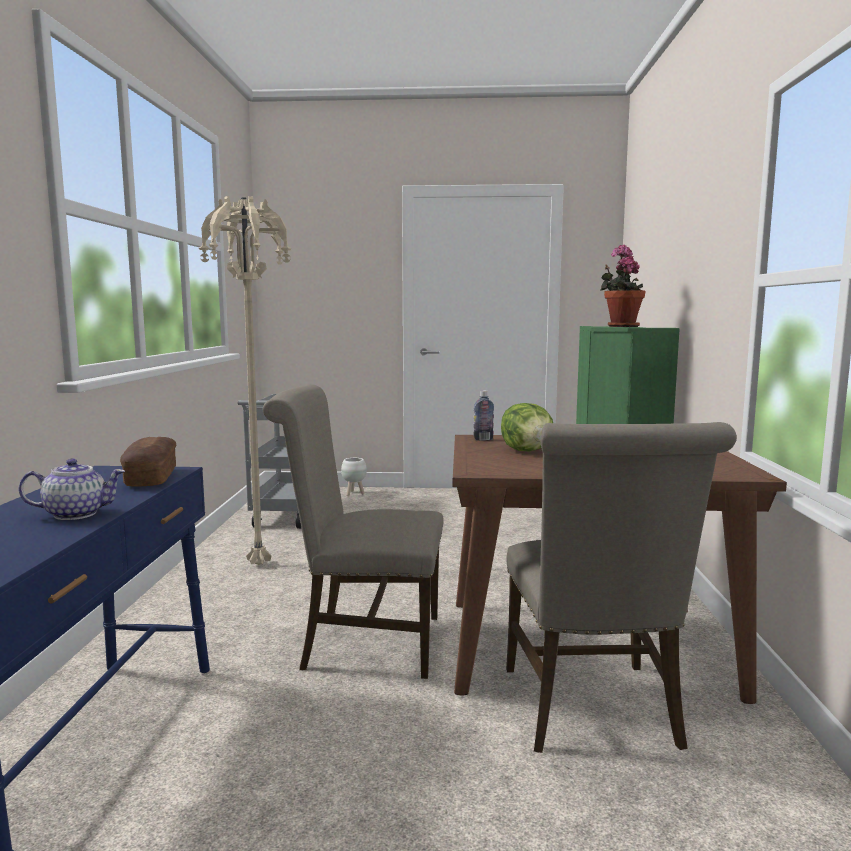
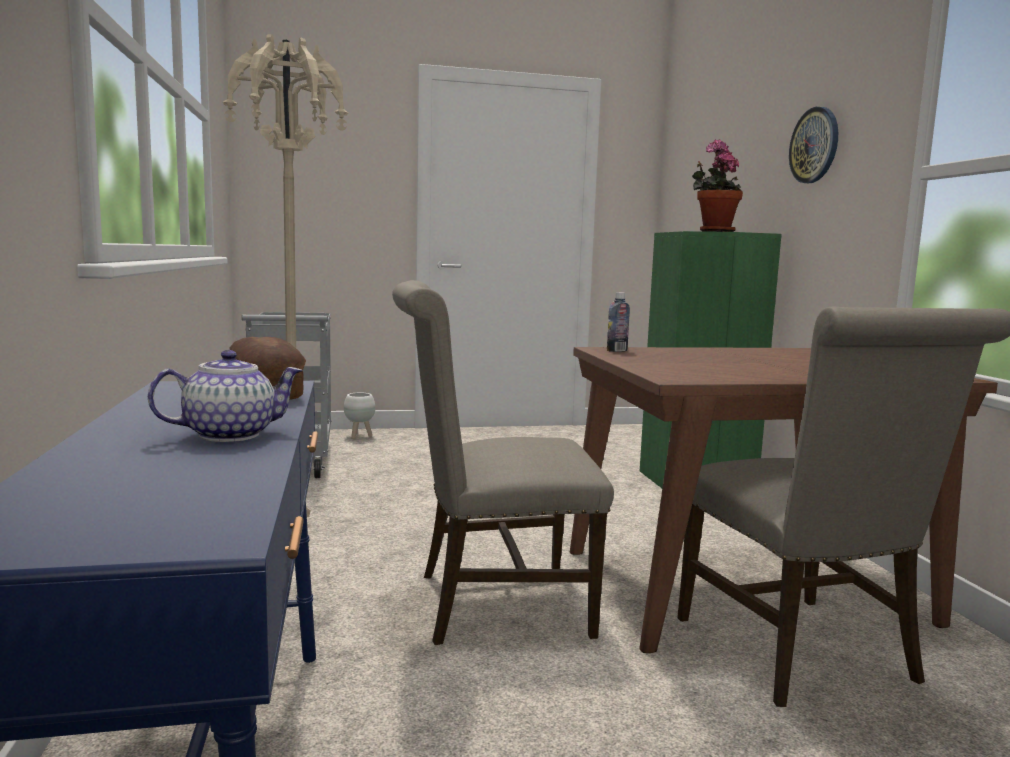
camera: 15 degrees left, 0 degrees up
(528, 451) = (688, 360): lettuce -> none
(703, 248) = (814, 145): none -> wall clock

